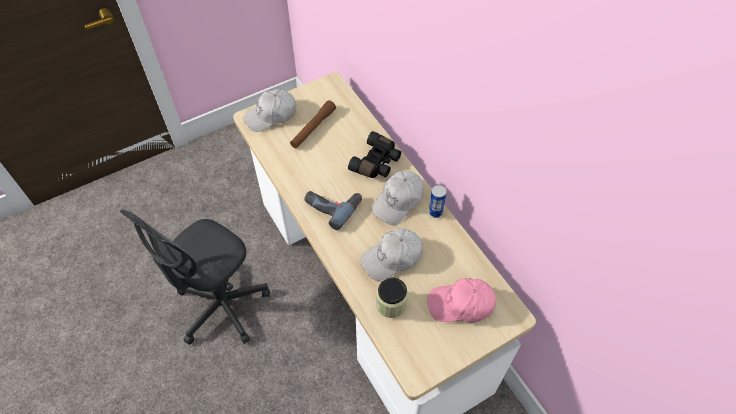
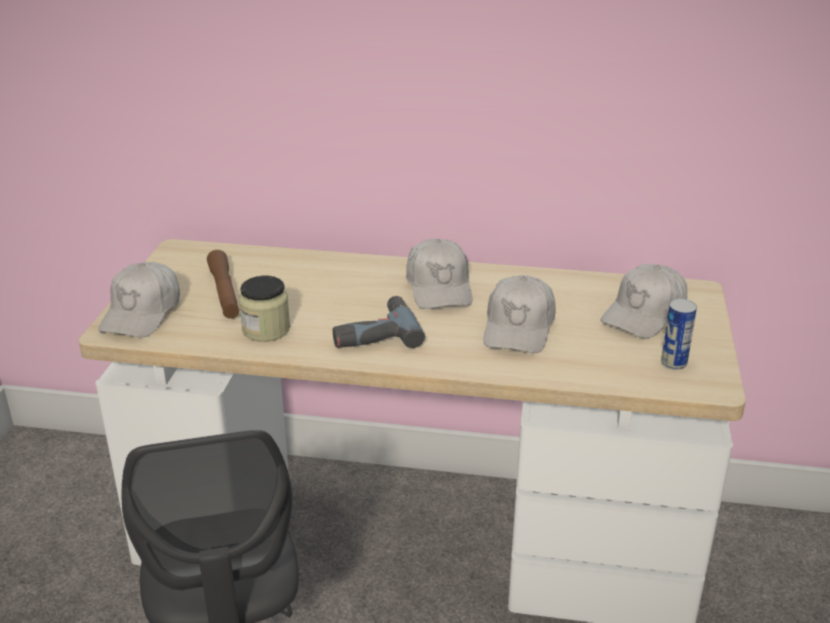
camera: 50 degrees left, 25 degrees down
(377, 163) = (358, 275): black binoculars -> none
(391, 304) = (588, 358): jar -> jar (266, 329)
(435, 212) = (491, 272): can -> can (673, 363)
(461, 305) = (644, 314): pink cap -> white cap

